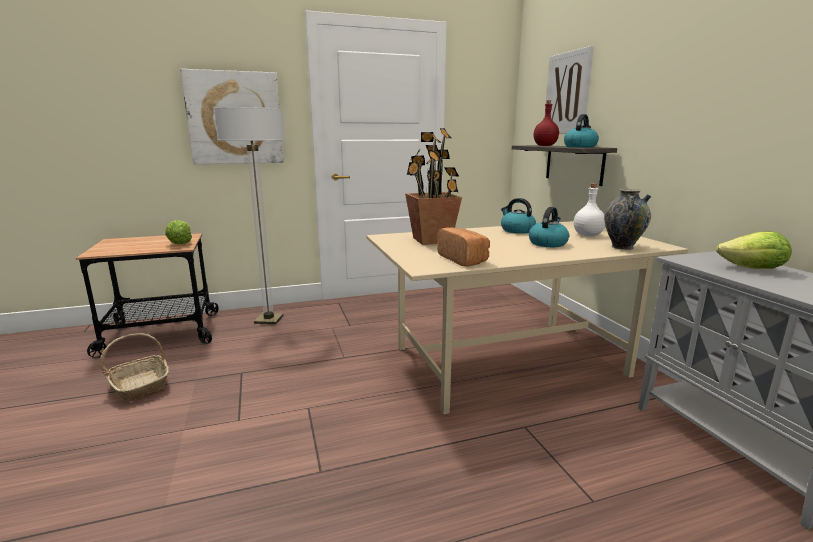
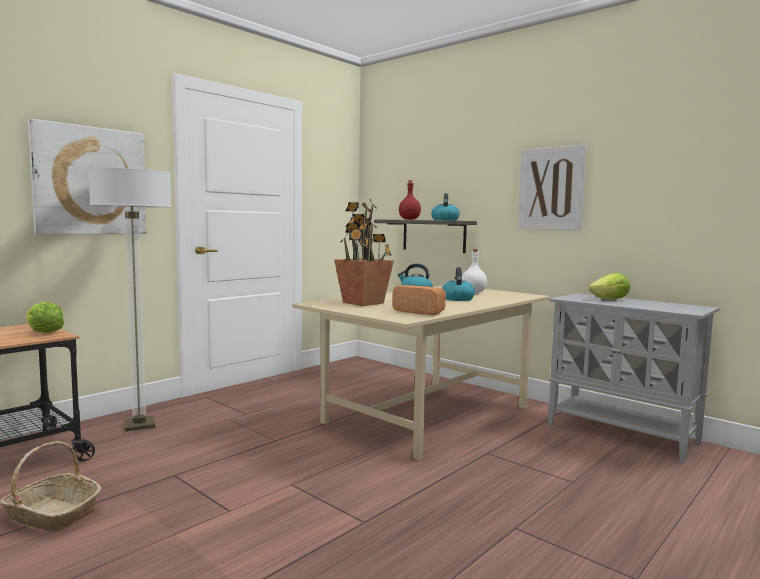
camera: 30 degrees left, 10 degrees down
(567, 93) = (420, 175): picture -> picture (551, 188)
(622, 247) = (510, 297): vase -> none

